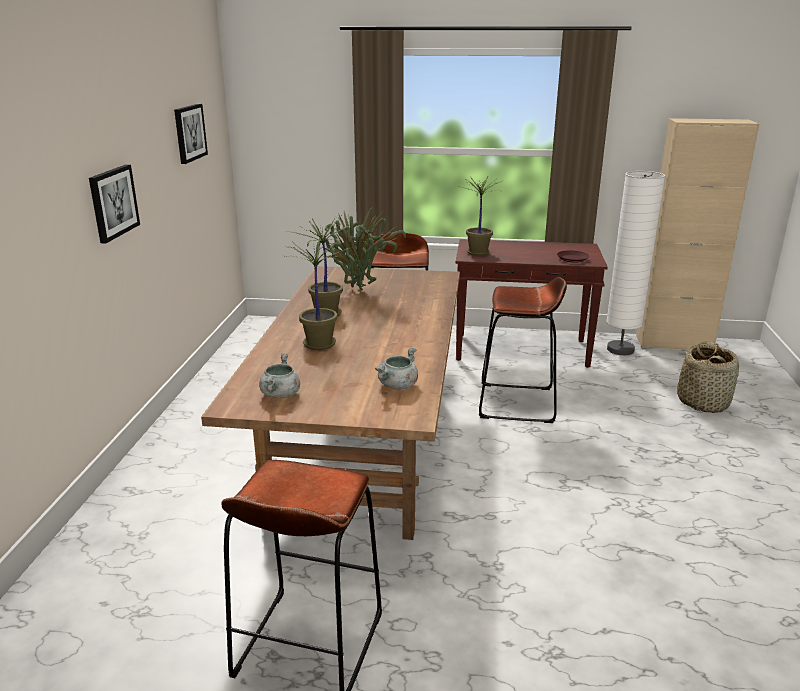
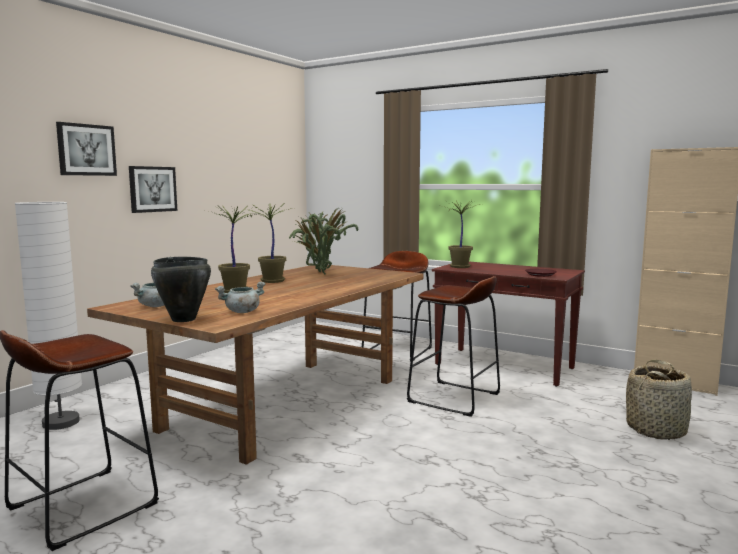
camera: 25 degrees right, 15 degrees down
(189, 133) = (253, 164): picture -> picture (86, 150)
(360, 415) = (183, 319): none -> black cooking pot
(620, 350) = (607, 379): white floor lamp -> white floor lamp (61, 423)

